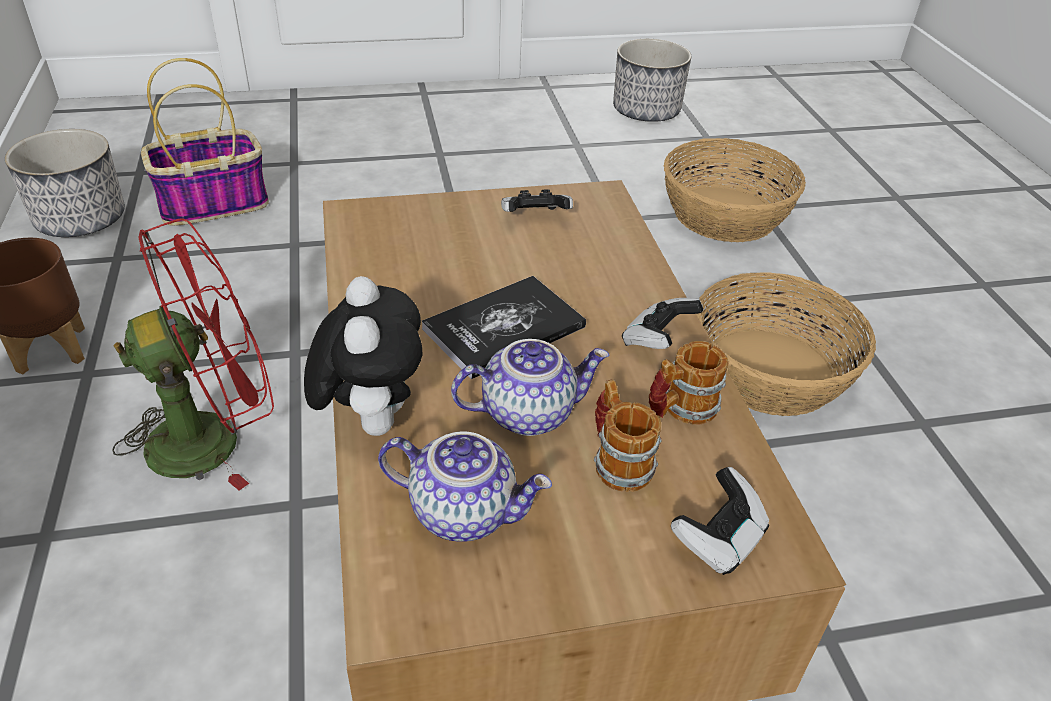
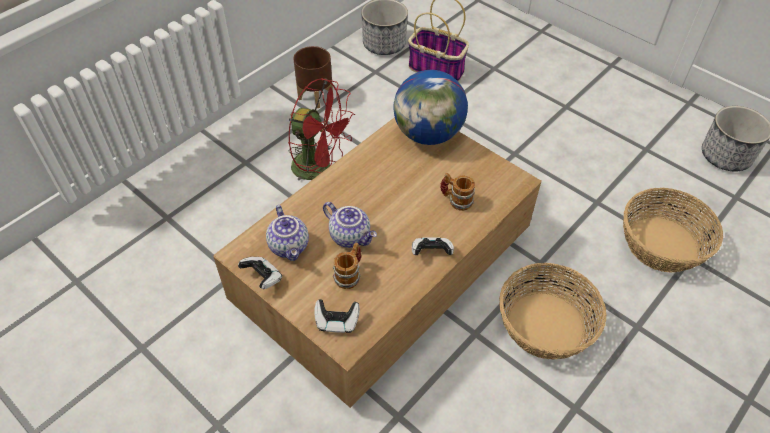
camera: 55 degrees right, 10 degrees up
(370, 418) = (308, 197): plush toy -> none
(410, 219) = (428, 134): none -> globe
(504, 328) = (390, 203): book -> none
(534, 219) = (472, 170): game controller -> game controller (262, 278)
(680, 410) = (395, 280): mug -> mug (456, 200)

